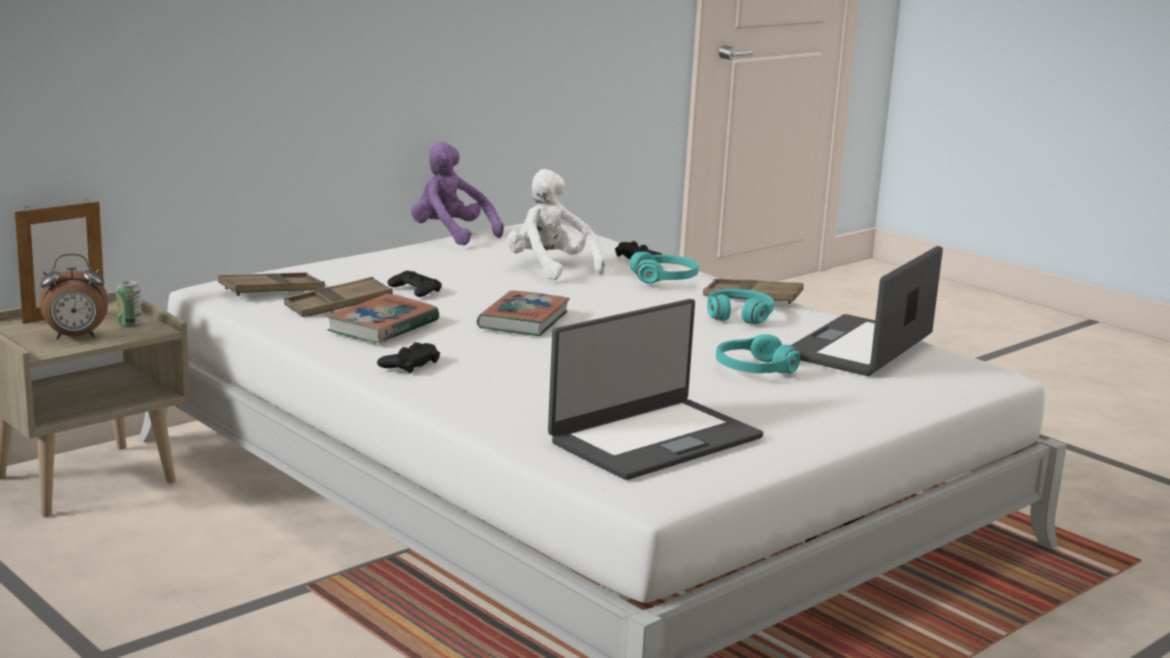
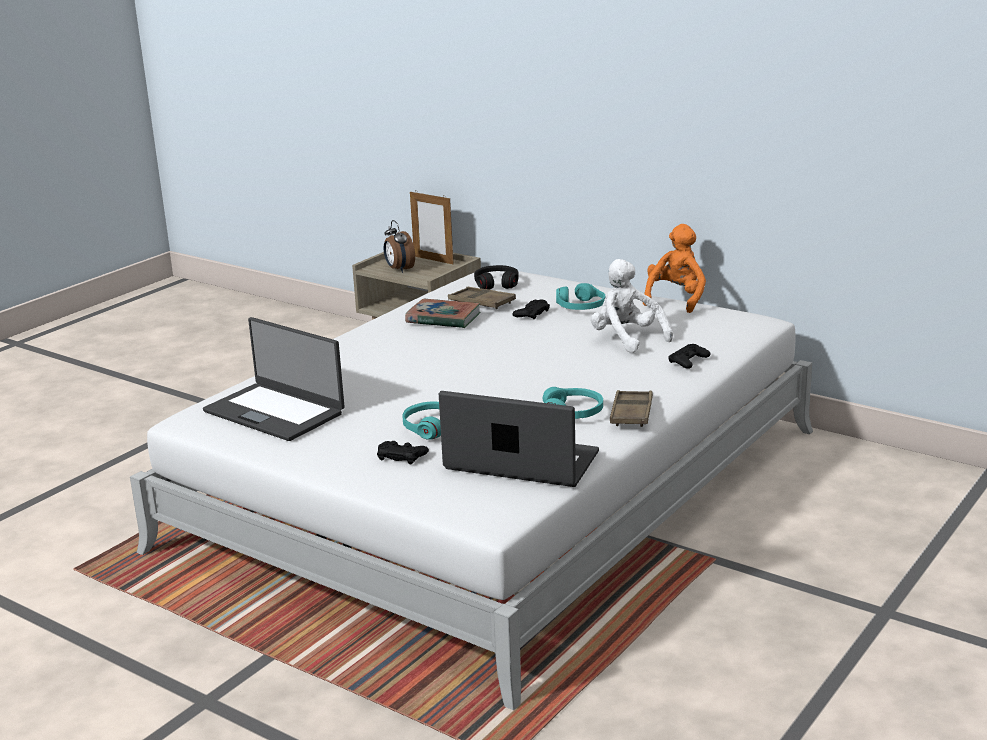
camera: 80 degrees right, 5 degrees up
(130, 324) = (430, 274): can -> none
(271, 291) = (496, 284): brown tray -> black headphones
(409, 364) = (375, 336): black game controller -> black game controller (401, 456)
(450, 235) = (676, 299): purple plush toy -> orange plush toy
(523, 320) = (482, 348): book -> none
(550, 268) = (627, 339): white plush toy -> white plush toy turned 75 degrees counterclockwise
(664, 278) = (643, 376): turquoise headphones -> turquoise headphones (581, 307)

